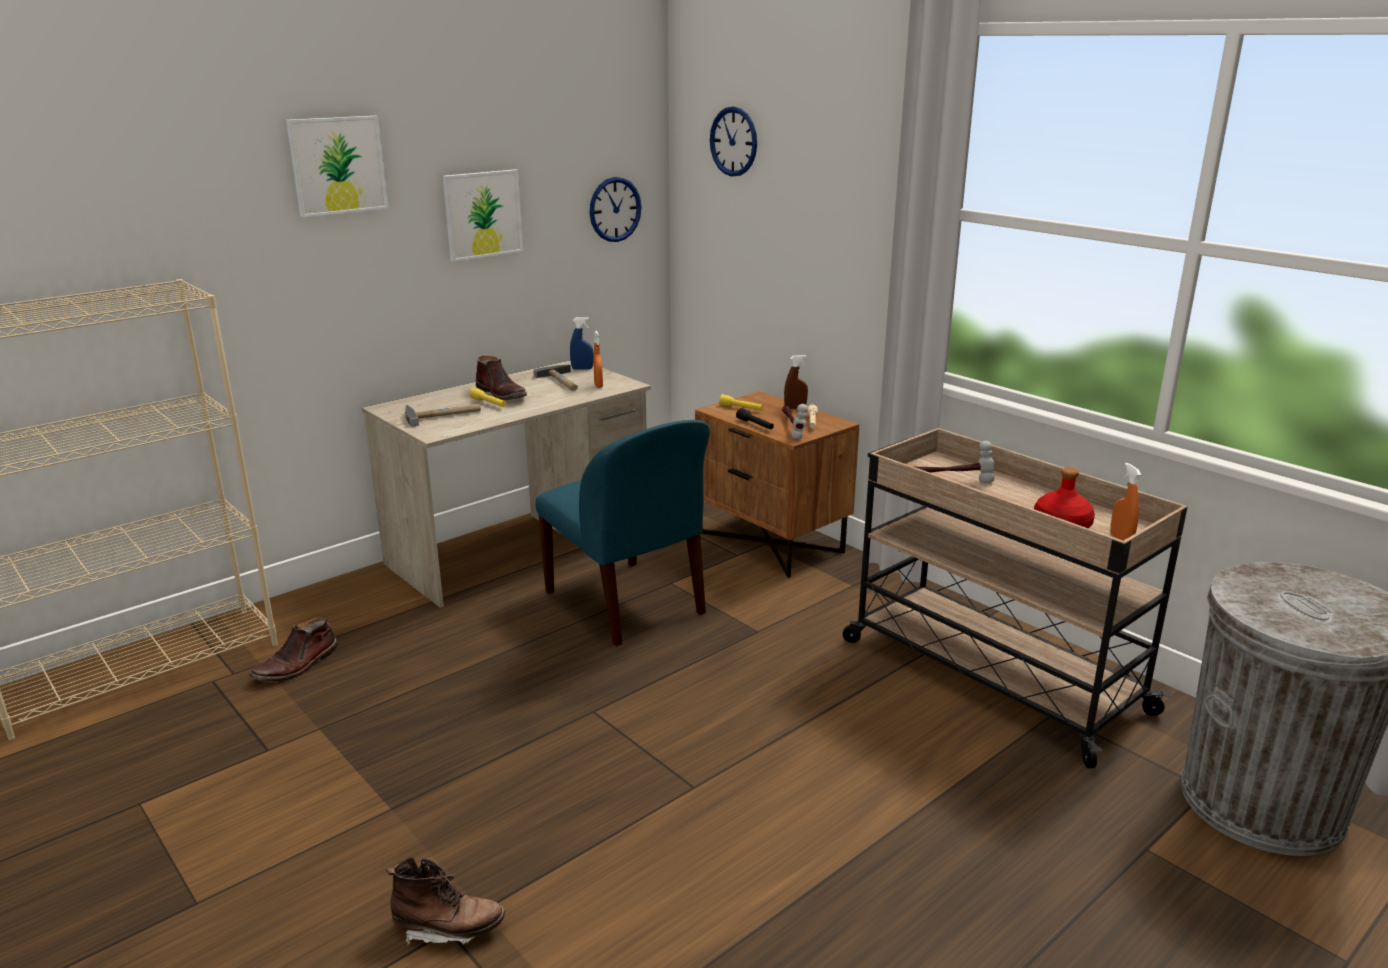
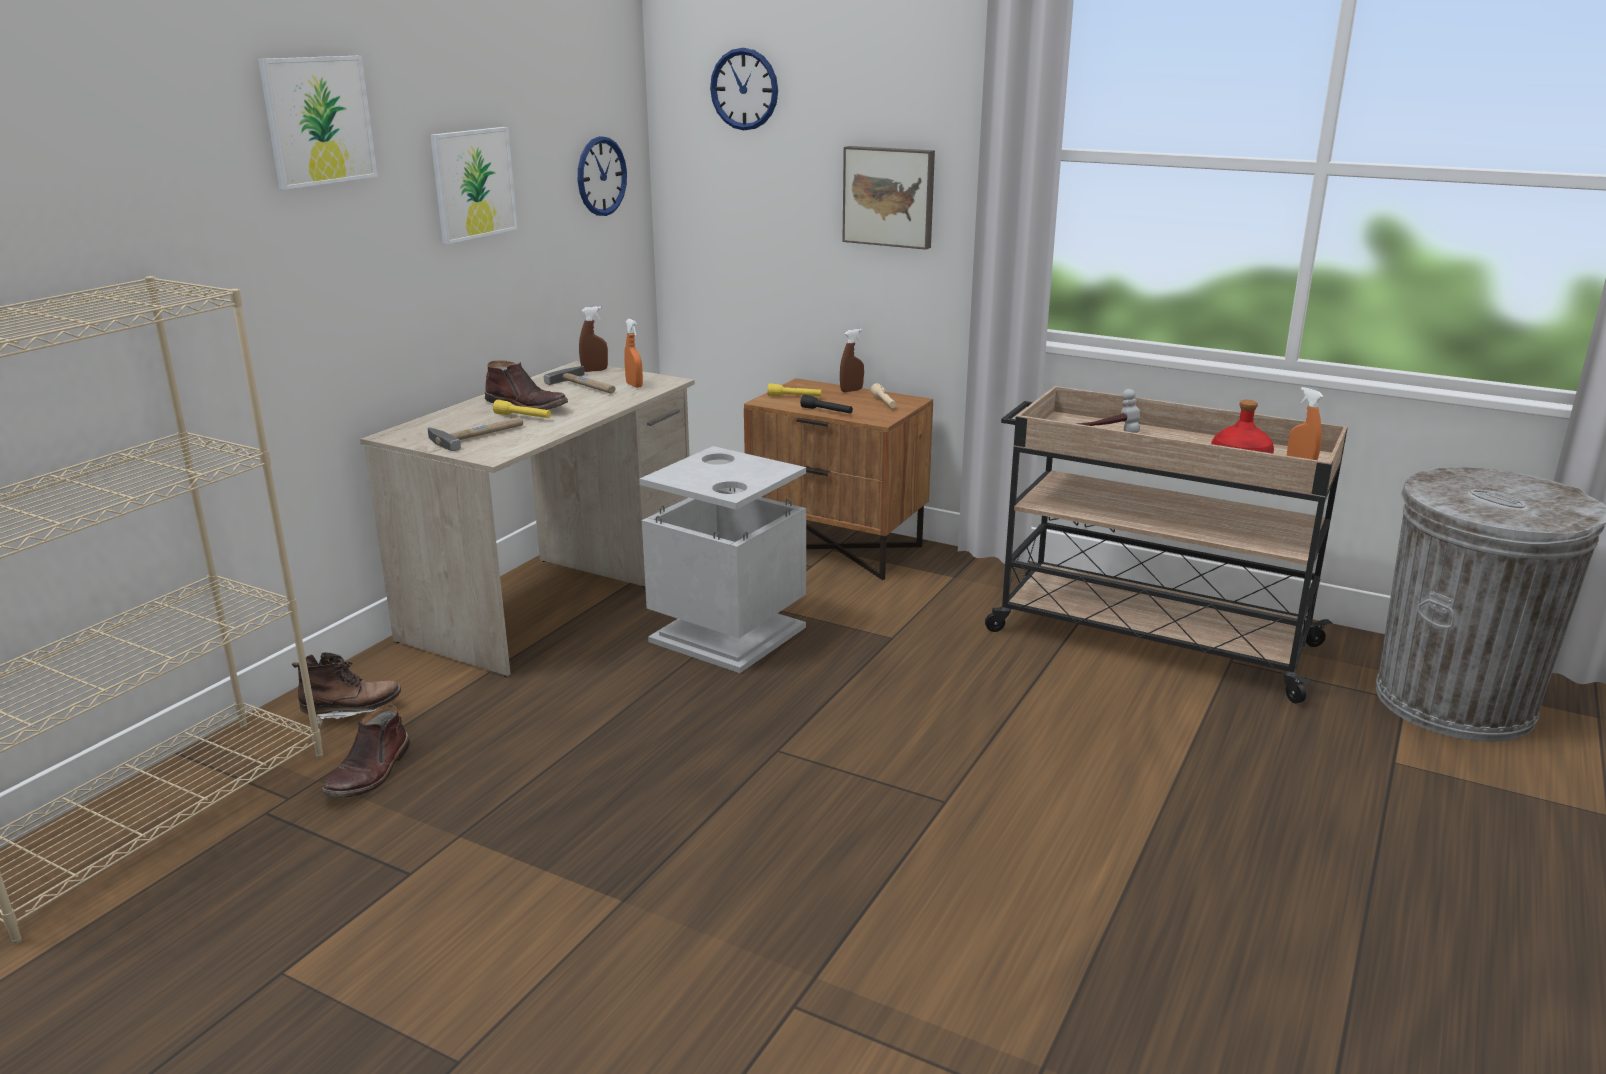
camera: 20 degrees left, 0 degrees up
(449, 929) = (793, 1005): brown boot -> brown boot (352, 712)
(582, 369) = (594, 370): blue spray bottle -> brown spray bottle
(626, 604) = (728, 635): blue chair -> grey trash can
(792, 427) = (868, 409): hammer -> none
(834, 242) = (889, 196): none -> picture

